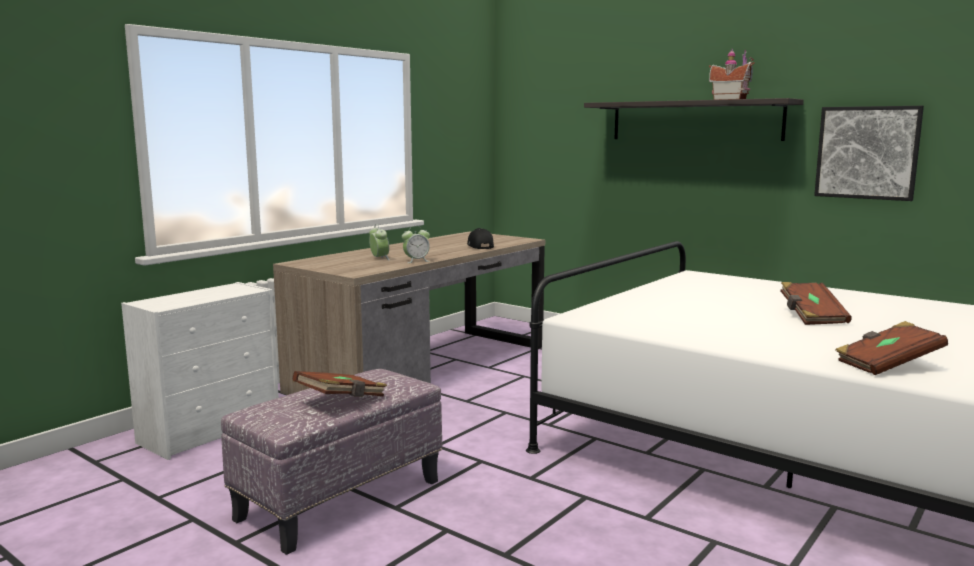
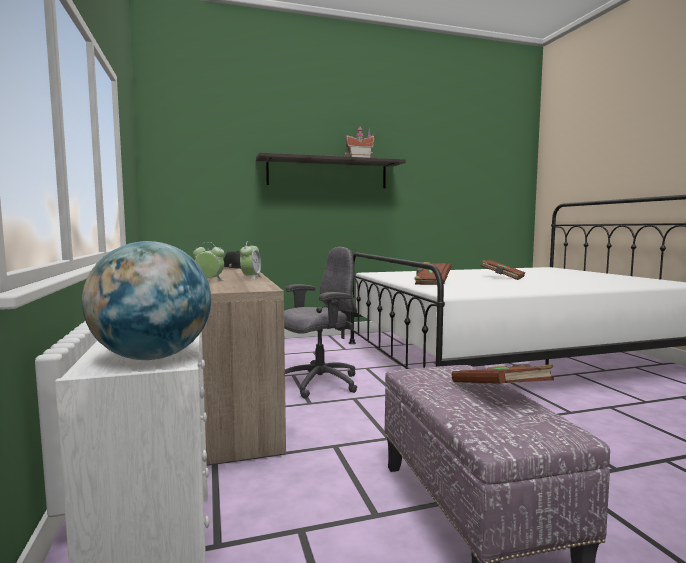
camera: 55 degrees left, 5 degrees down
(168, 303) = (152, 358): none -> globe
(518, 390) = (319, 383): none -> grey office chair
(867, 152) = (427, 195): picture -> none
(887, 365) = (607, 284): brown book -> brown book (432, 283)

